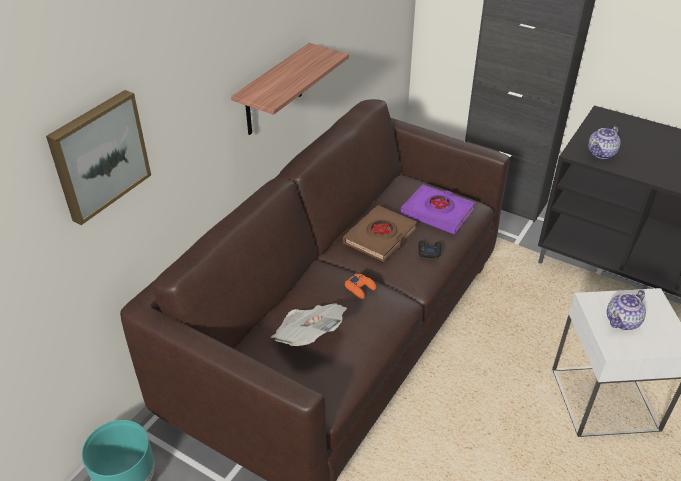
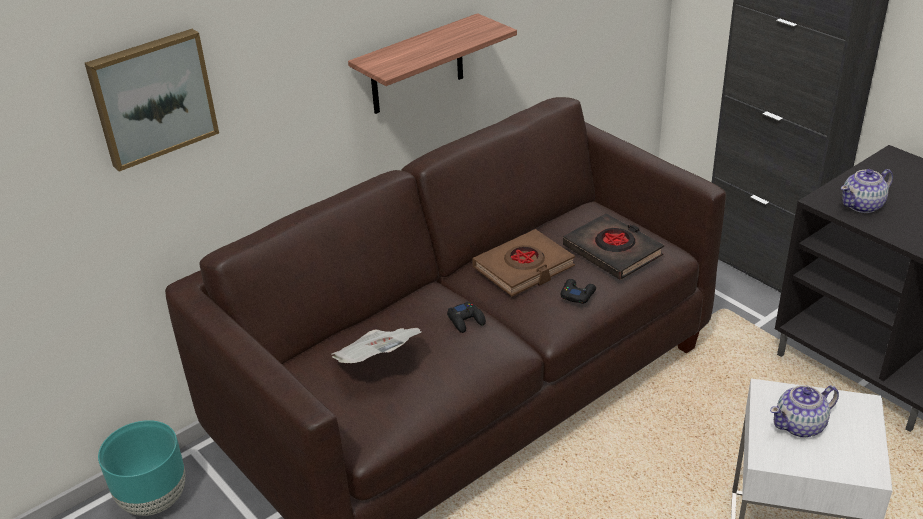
camera: 20 degrees right, 5 degrees down
(360, 288) = (466, 320): orange game controller -> black game controller
(437, 213) = (613, 251): purple book -> black book

